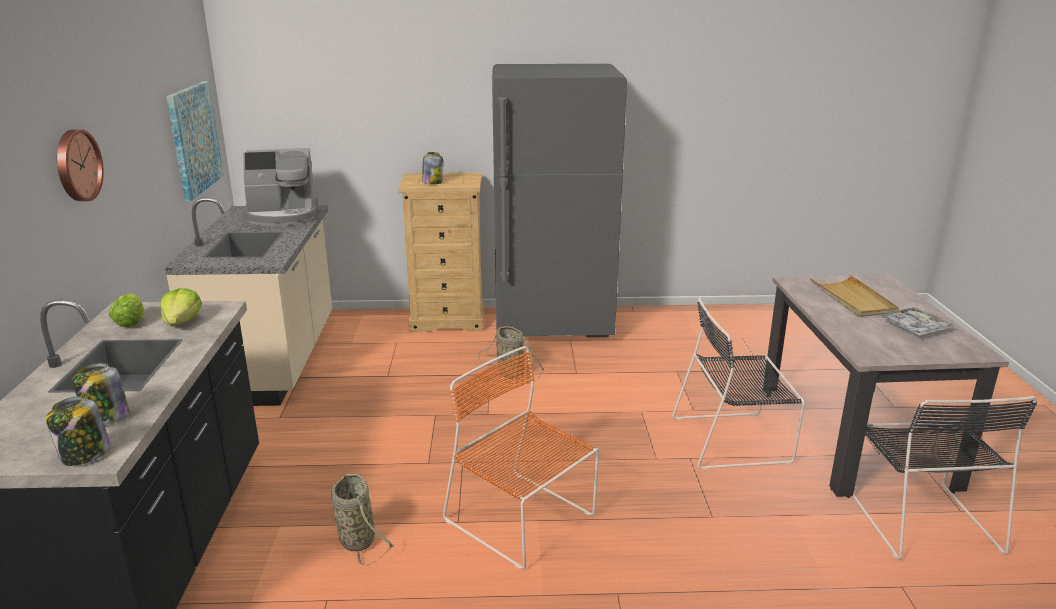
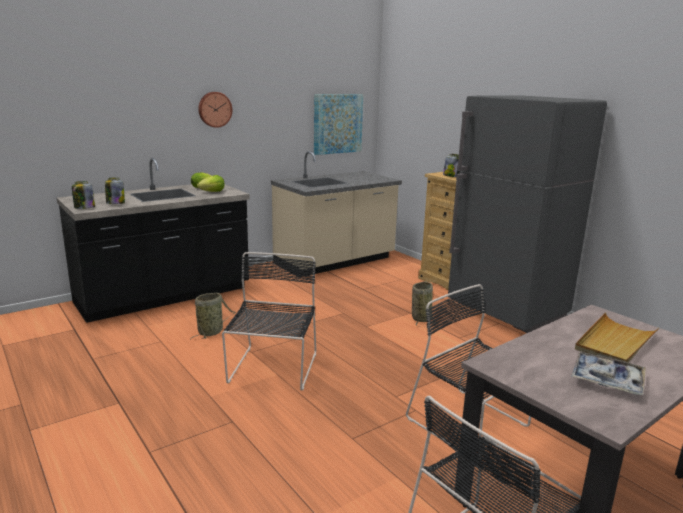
camera: 55 degrees right, 5 degrees down
(282, 216) = (368, 178): coffee machine -> none
(523, 520) = (272, 369): orange chair -> black chair

